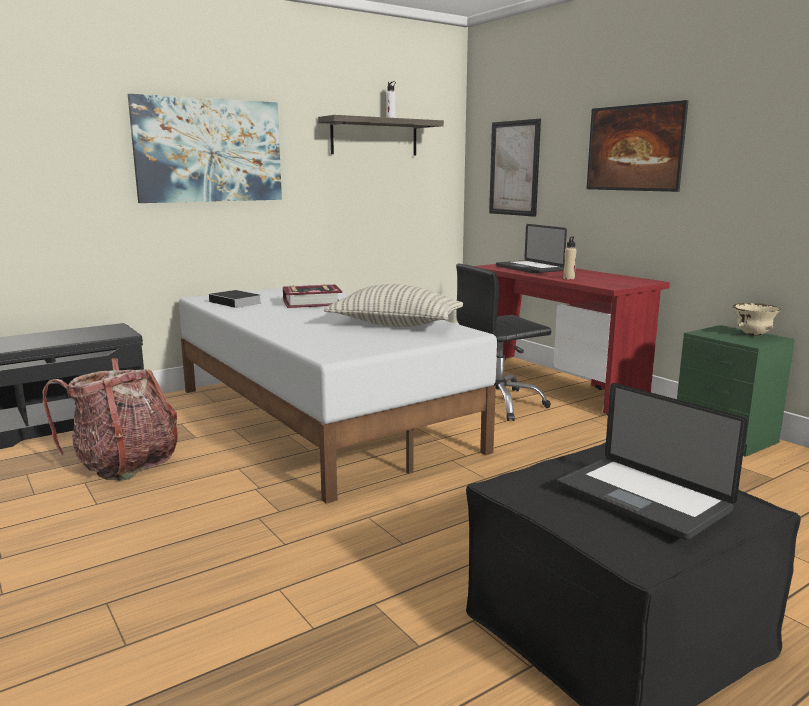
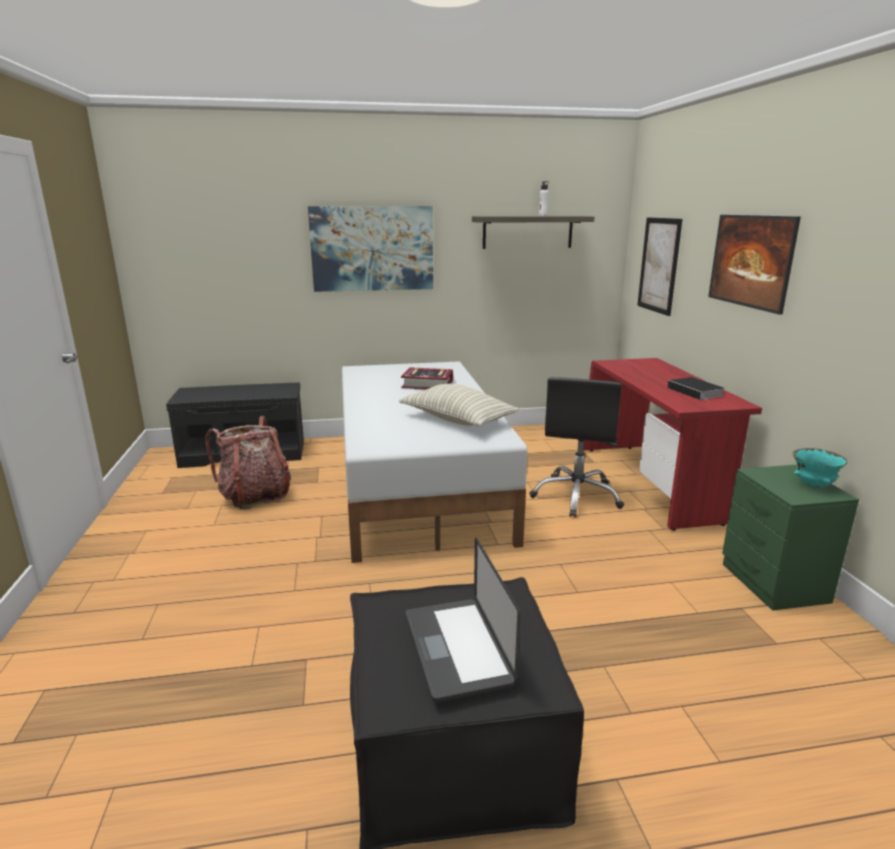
camera: 25 degrees right, 5 degrees up
(237, 302) = (373, 377): book -> book (696, 392)
(498, 404) = (577, 496): black office chair -> black office chair turned 75 degrees counterclockwise
(529, 268) = (642, 369): laptop -> none
(569, 278) = (659, 389): beige bottle -> none
(752, 335) = (813, 485): beige bowl -> turquoise bowl

